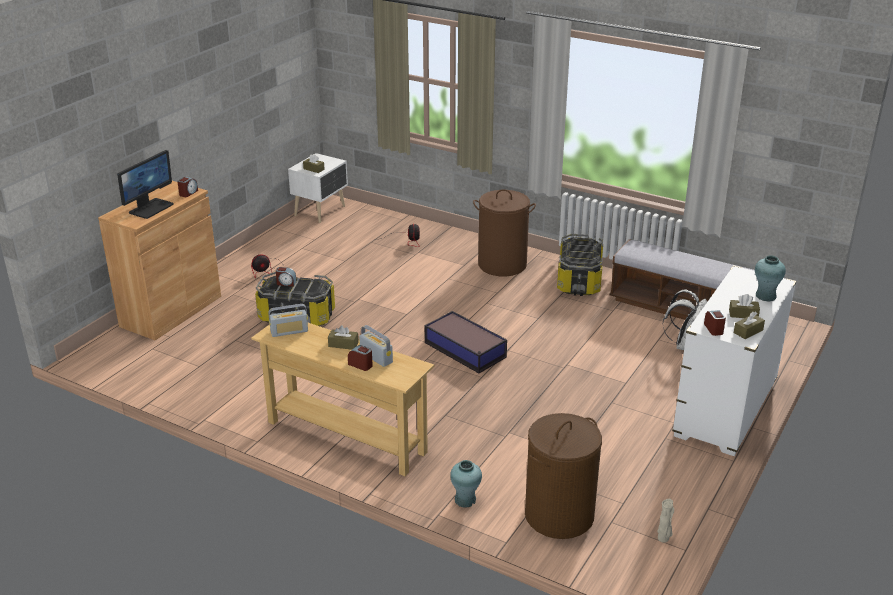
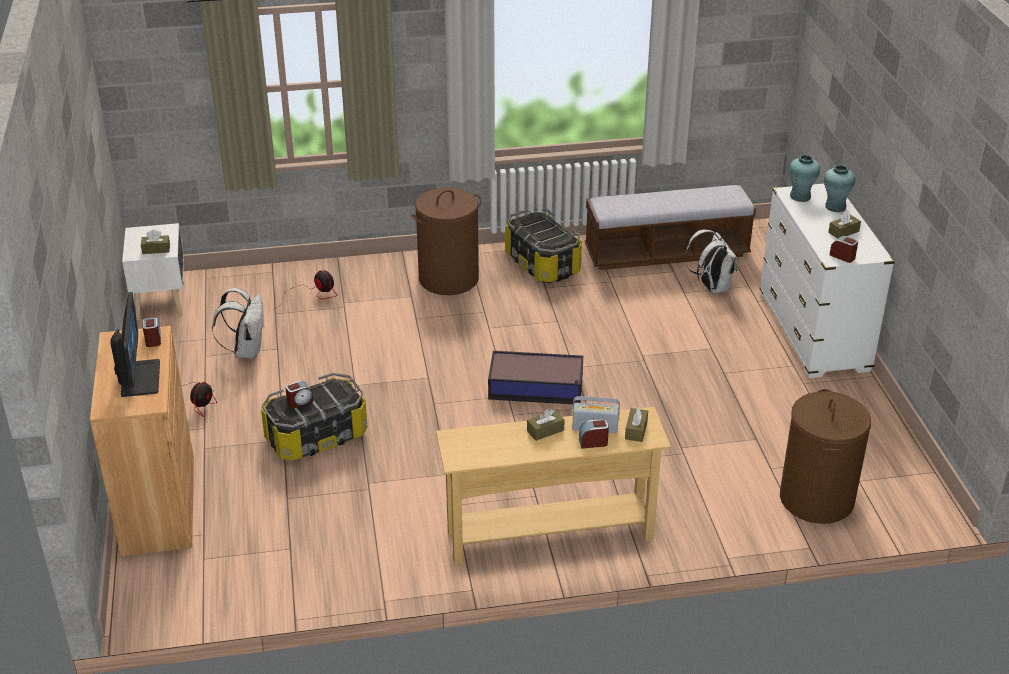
camera: 40 degrees left, 5 degrees up
(289, 331) = (473, 445): radio -> none
(326, 255) = (246, 351): none -> white backpack
(465, 500) = (730, 531): turquoise vase -> turquoise vase (800, 196)
(663, 539) = (910, 472): beige vase -> none
(748, 331) = (868, 246): brown tissue box -> brown tissue box (636, 430)

